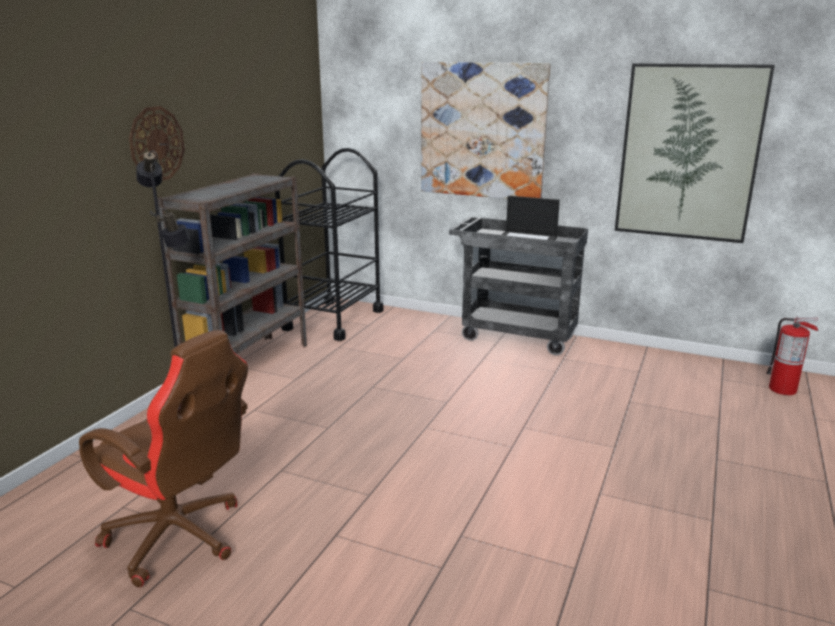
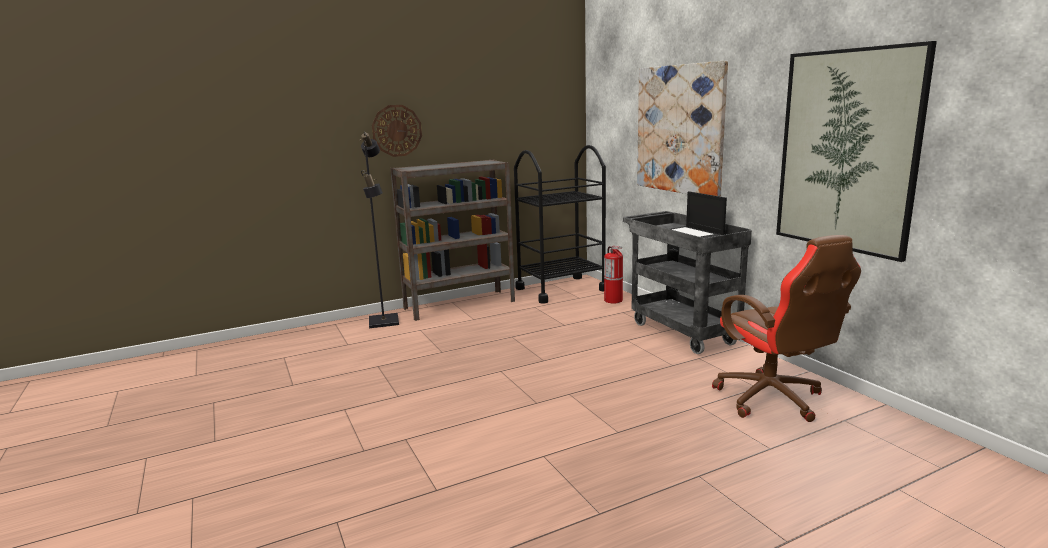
camera: 40 degrees right, 5 degrees down
(182, 542) = (278, 382): brown office chair -> brown office chair (774, 402)
(783, 389) = (909, 452): fire extinguisher -> fire extinguisher (613, 300)

